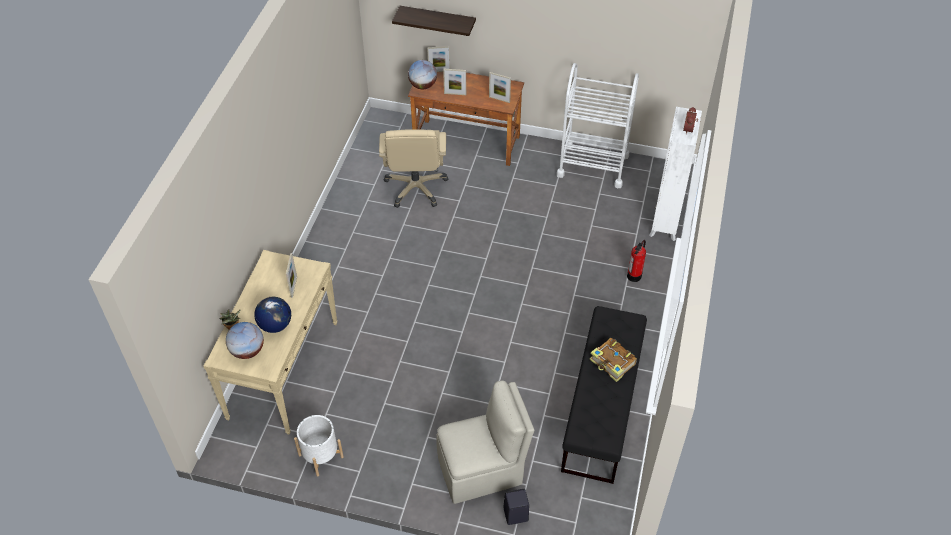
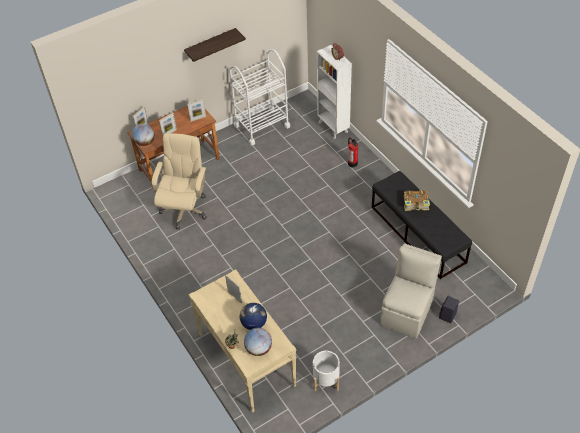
camera: 45 degrees left, 0 degrees up
(416, 187) = (184, 209): beige office chair -> beige office chair turned 120 degrees counterclockwise
(437, 21) = (130, 94): shelf -> shelf (210, 45)

